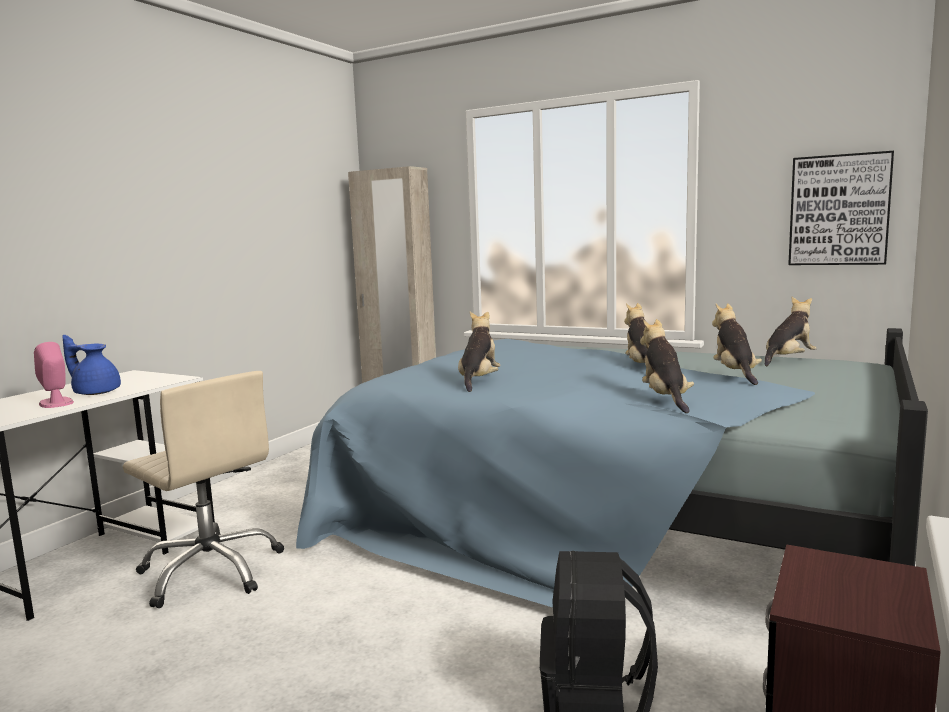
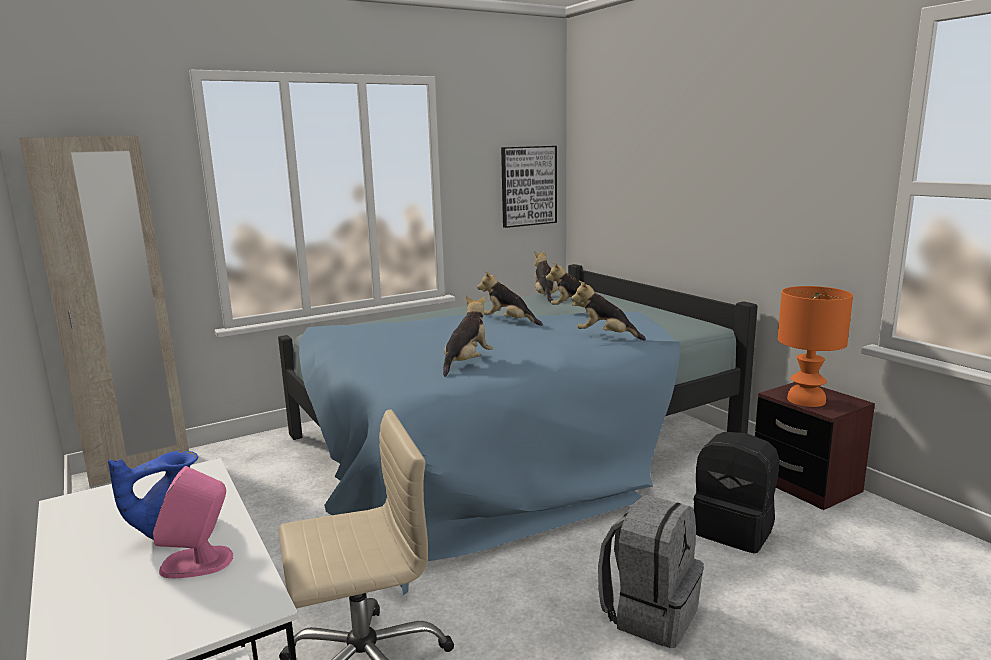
camera: 60 degrees left, 5 degrees up
(357, 678) = (650, 613): none -> grey backpack
(478, 381) = (467, 363): plush toy -> plush toy turned 75 degrees clockwise
(820, 582) = (805, 400): none -> orange table lamp

